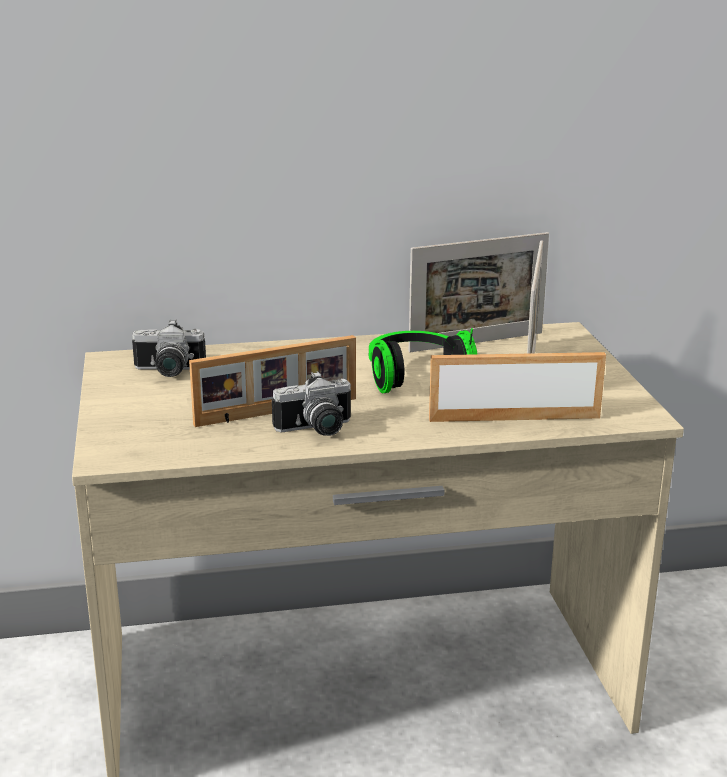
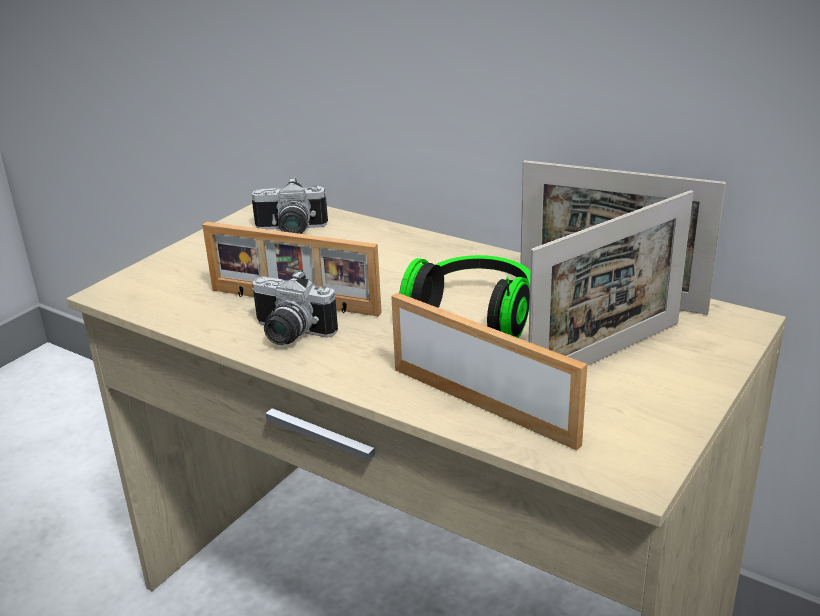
camera: 45 degrees right, 5 degrees up
(168, 372) = (290, 231): camera -> camera turned 45 degrees counterclockwise

